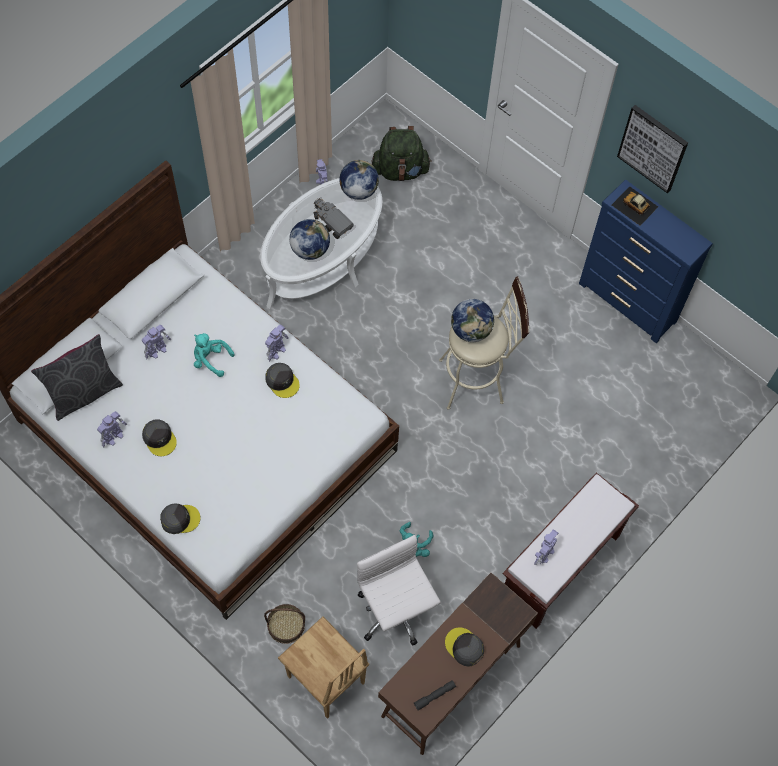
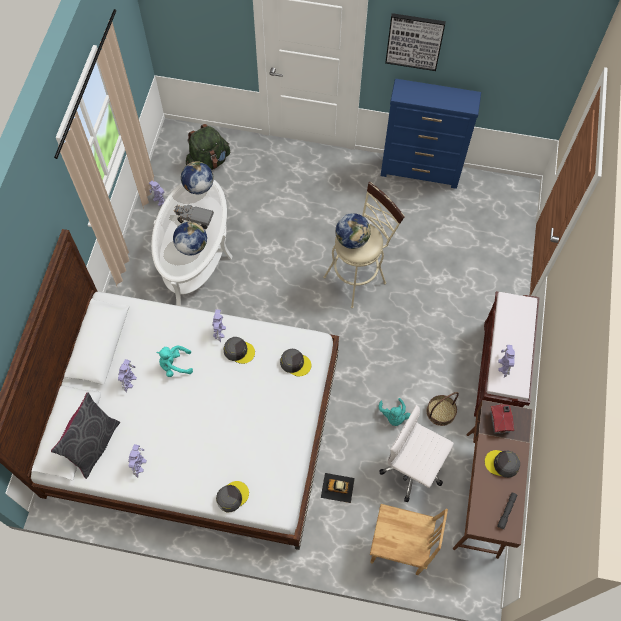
camera: 30 degrees left, 0 degrees up
(159, 438) = (176, 445): grey cap -> grey cap (295, 363)
(286, 625) = (344, 527): basket -> basket (441, 412)
(493, 604) = (500, 421): none -> toy house
(634, 206) = (414, 93): toy car -> toy car (337, 488)

